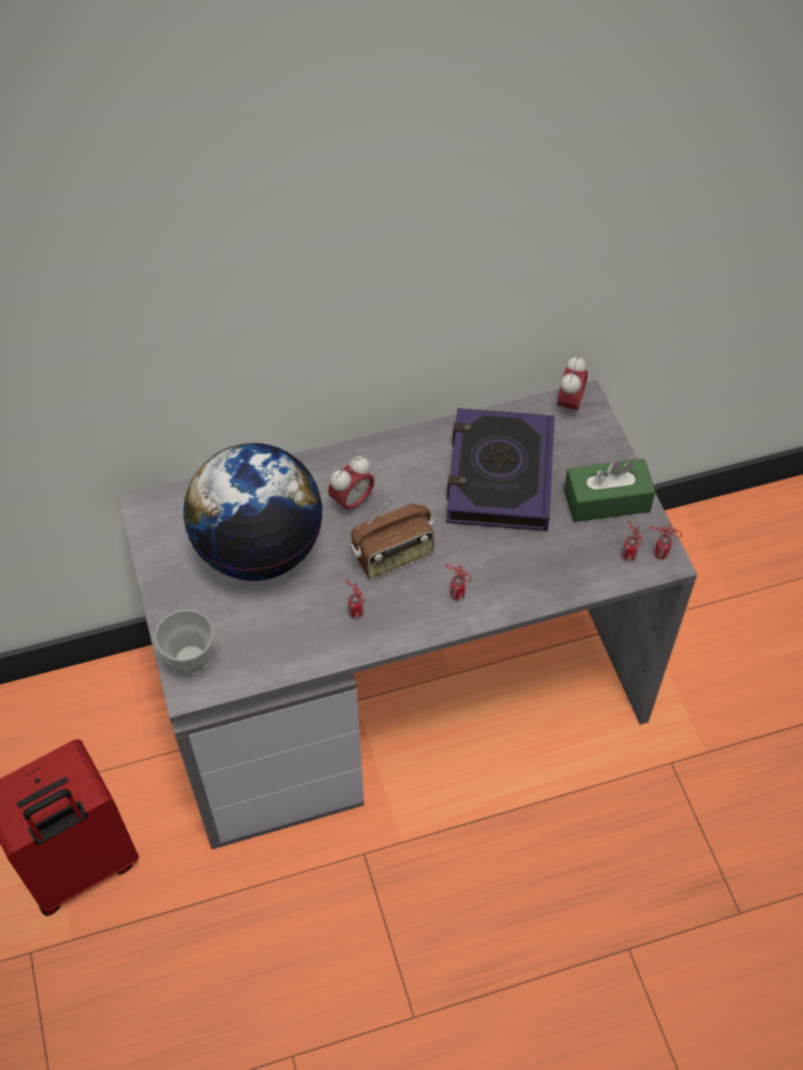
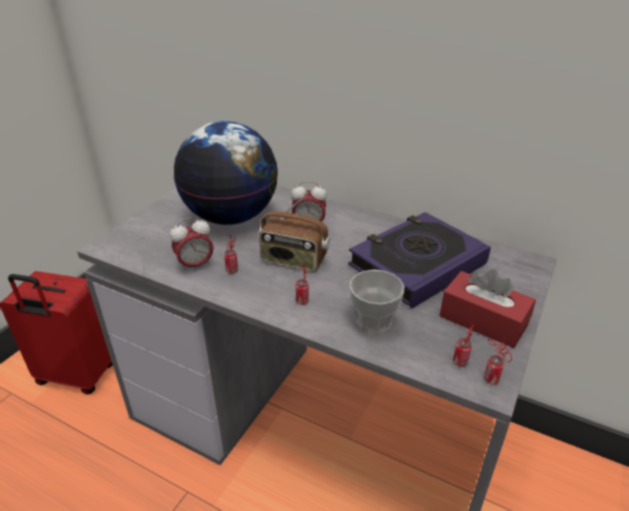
camera: 45 degrees right, 20 degrees down
(191, 660) = (126, 236): cup -> cup (373, 322)
(569, 404) = (517, 259): alarm clock -> alarm clock (195, 265)
(606, 500) = (483, 320): green tissue box -> red tissue box

